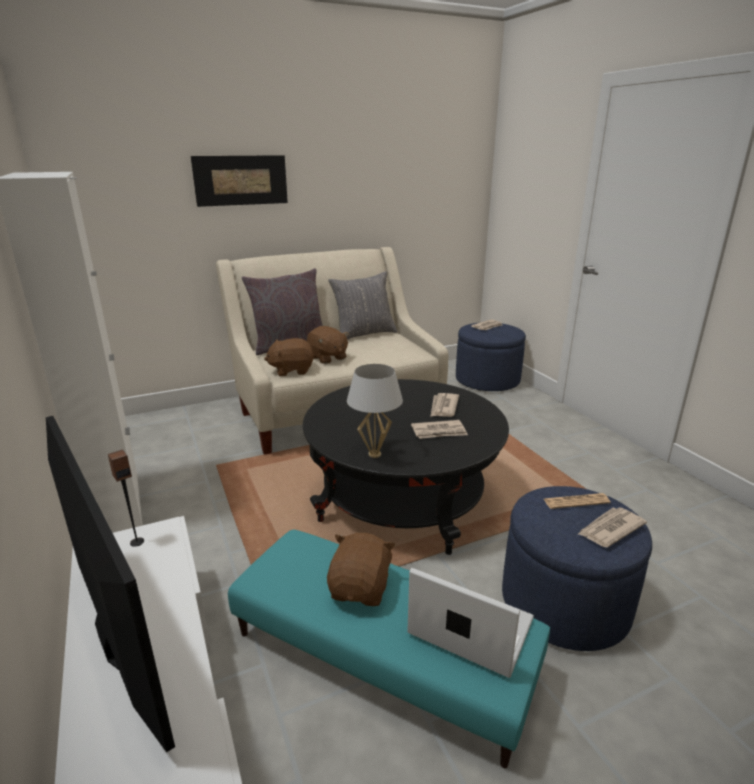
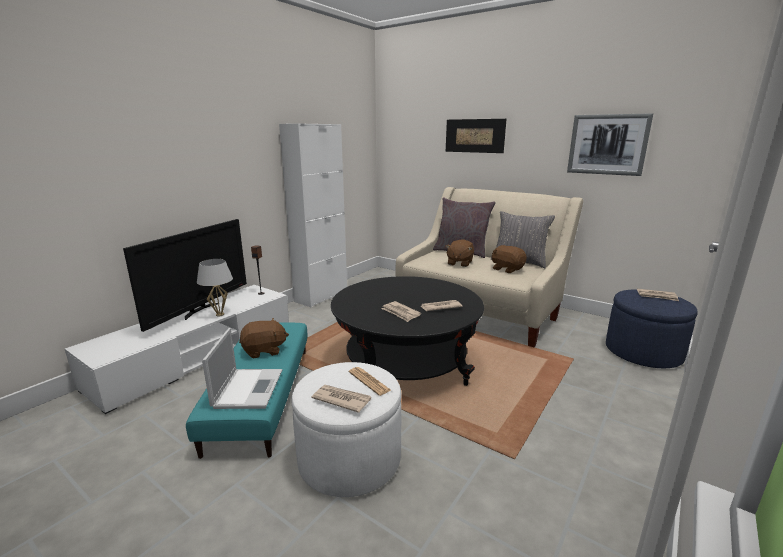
camera: 60 degrees right, 5 degrees down
(291, 370) = (427, 261): brown plush toy -> brown plush toy (507, 269)
(375, 454) = (350, 303): white table lamp -> white table lamp (220, 314)
(399, 185) = (607, 144): none -> picture
(564, 603) = (349, 459): blue ottoman -> white ottoman

